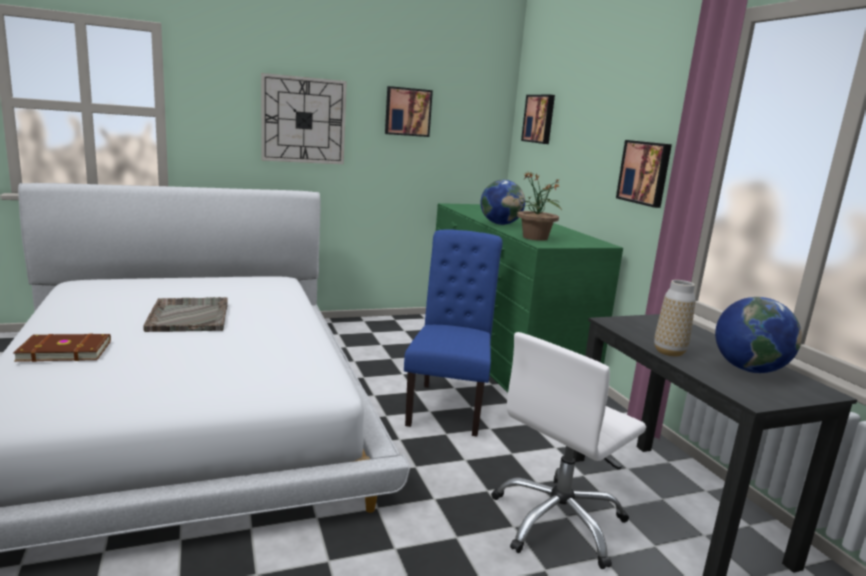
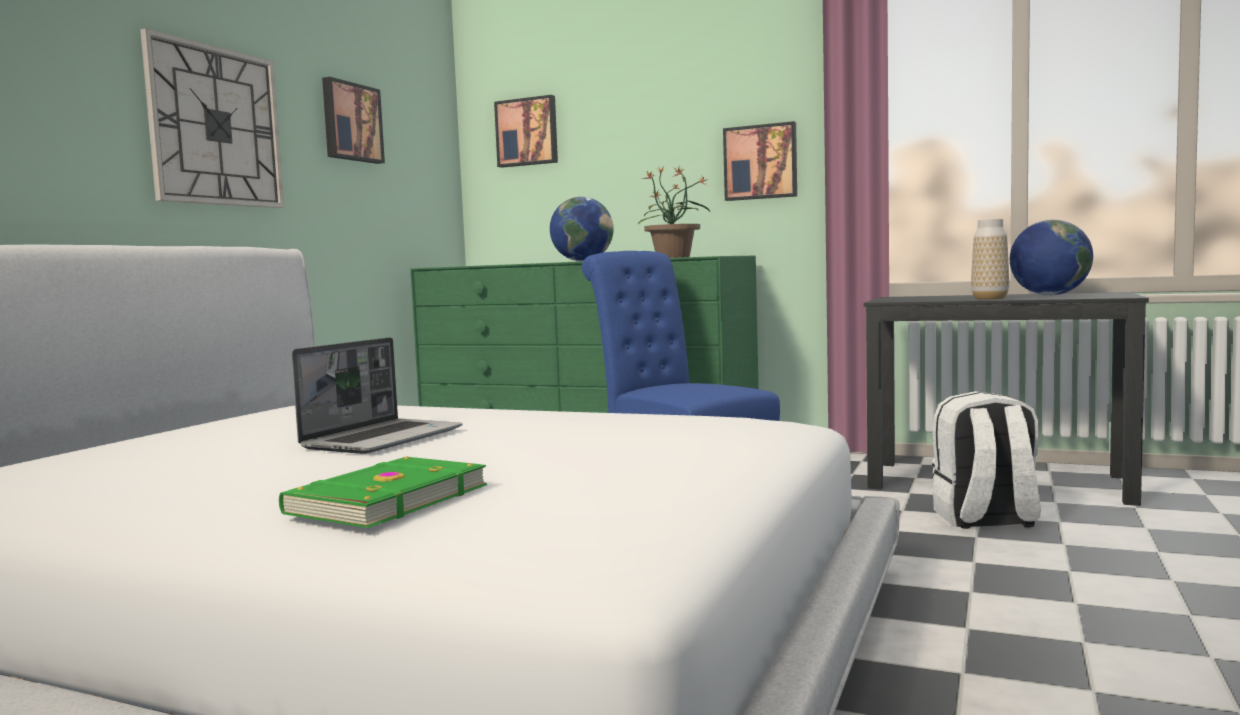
camera: 45 degrees left, 10 degrees down
(65, 350) = (385, 499): brown book -> green book
(189, 316) = (383, 439): grey tray -> laptop
(558, 522) = (985, 520): white office chair -> white backpack

